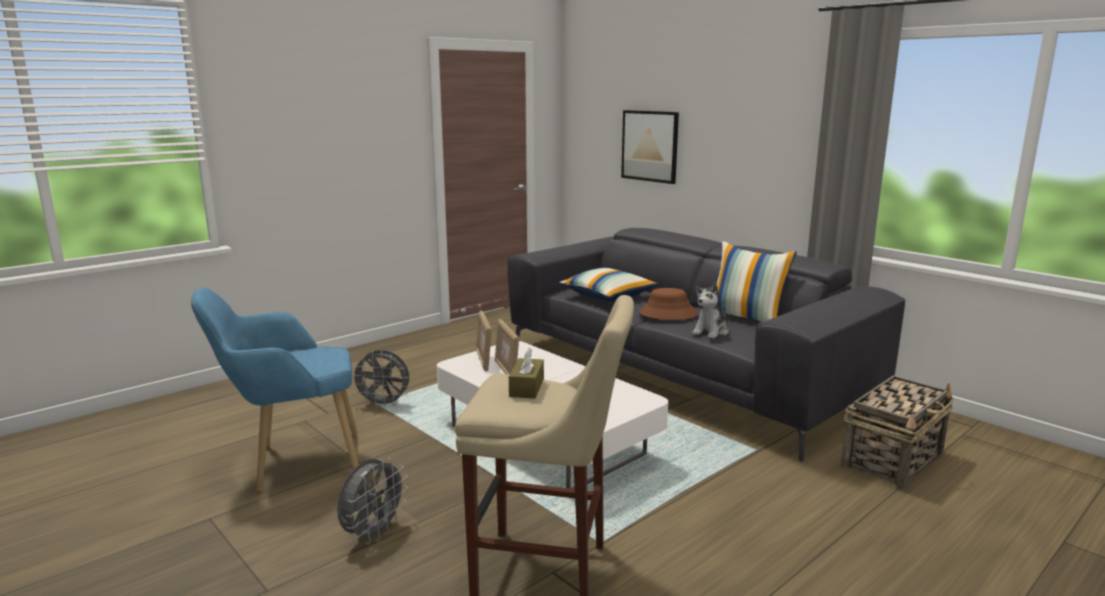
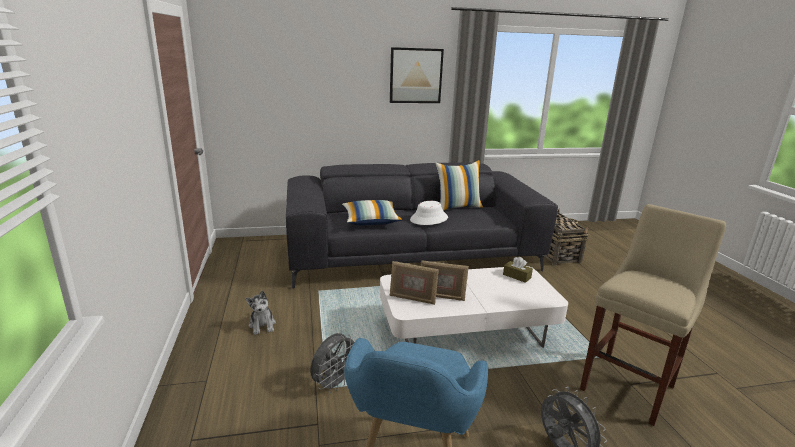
camera: 60 degrees left, 5 degrees up
(526, 387) = (642, 281): brown tissue box -> brown tissue box (517, 276)
(649, 146) = (309, 101): picture -> picture (416, 76)
(668, 314) = (429, 219): brown hat -> white hat
(711, 332) = (470, 220): plush toy -> plush toy (262, 325)

